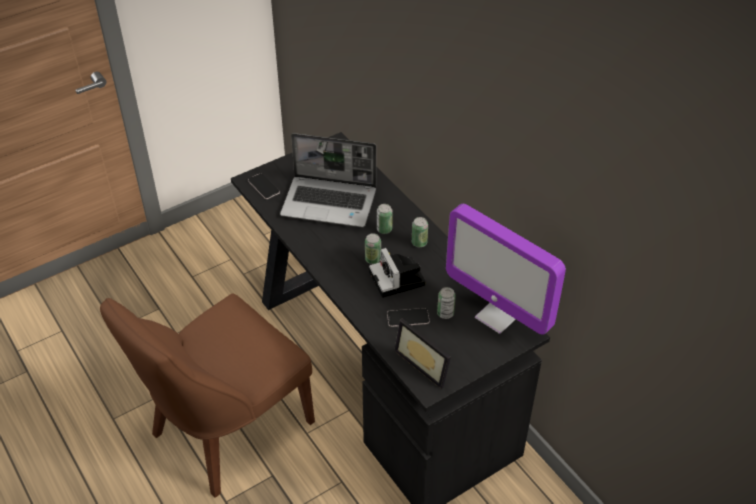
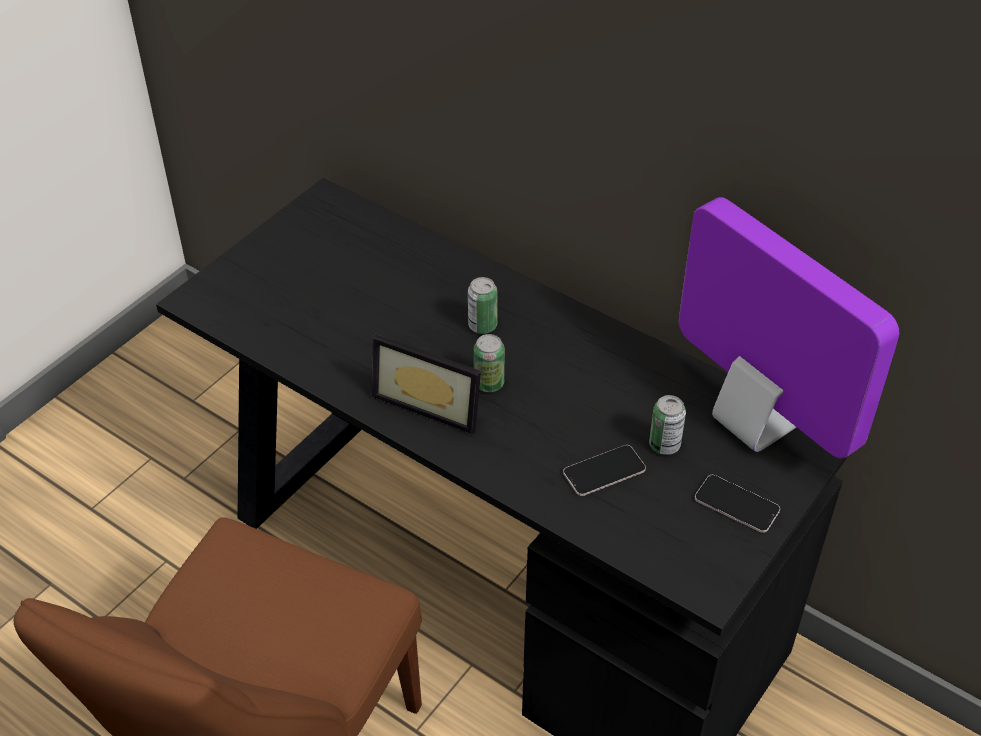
camera: 20 degrees left, 0 degrees up
(263, 186) = (227, 304): phone -> phone (736, 504)
(330, 202) = (363, 303): laptop -> none
(398, 280) = (553, 408): camera -> none
(419, 243) = (555, 333): can -> none
(425, 362) = (677, 544): picture frame -> picture frame (431, 401)
(498, 316) = (754, 424): monitor -> monitor turned 150 degrees counterclockwise

